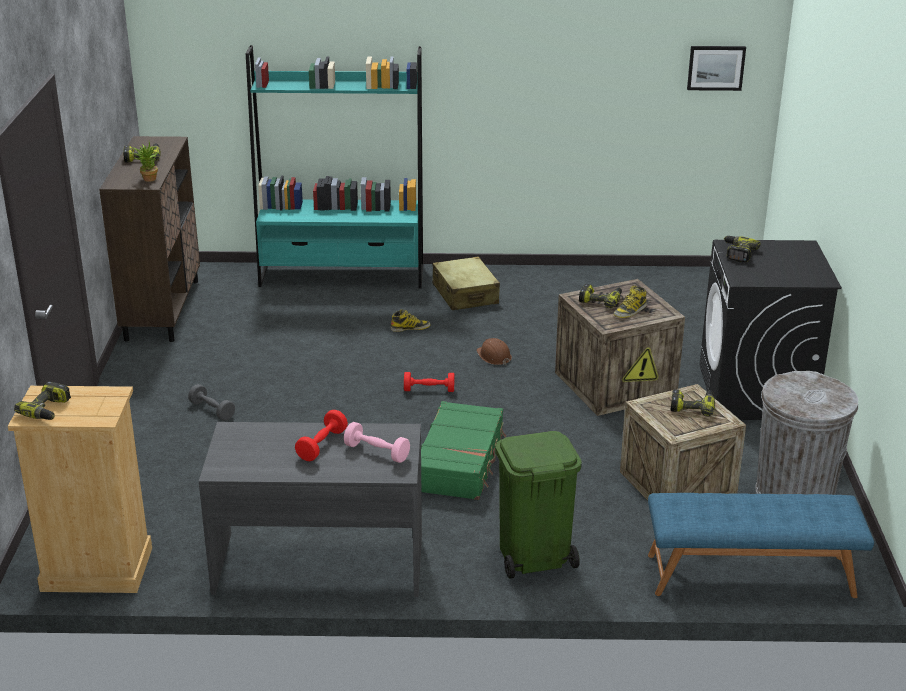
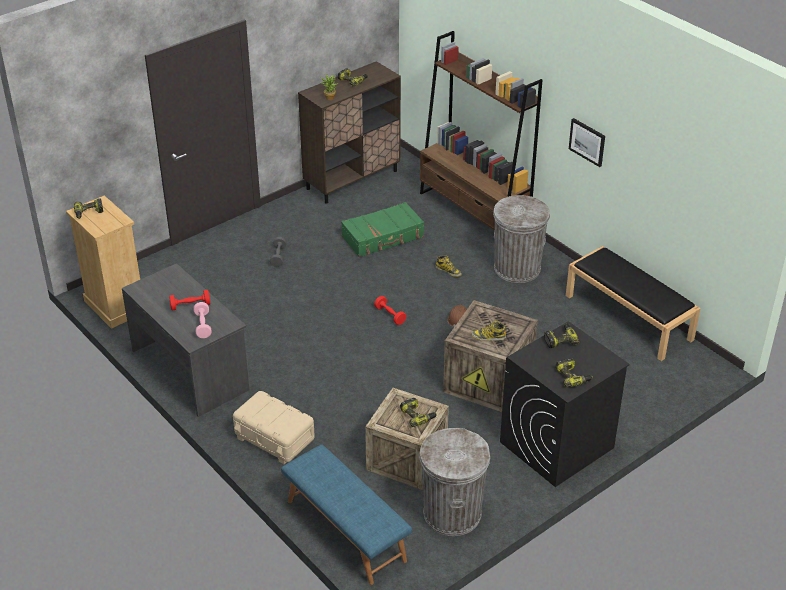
camera: 50 degrees right, 10 degrees up
(342, 276) = (473, 213): turquoise bookcase -> brown bookcase
(460, 462) = (331, 366): green suitcase -> green suitcase (383, 237)
(465, 294) = (517, 268): beige suitcase -> grey trash can
(533, 556) = (274, 438): green trash can -> beige storage box
(600, 300) = (487, 319): power drill -> power drill (573, 377)
(620, 278) = (629, 317): none -> black bench
(716, 67) = (726, 194): picture -> picture (587, 142)

